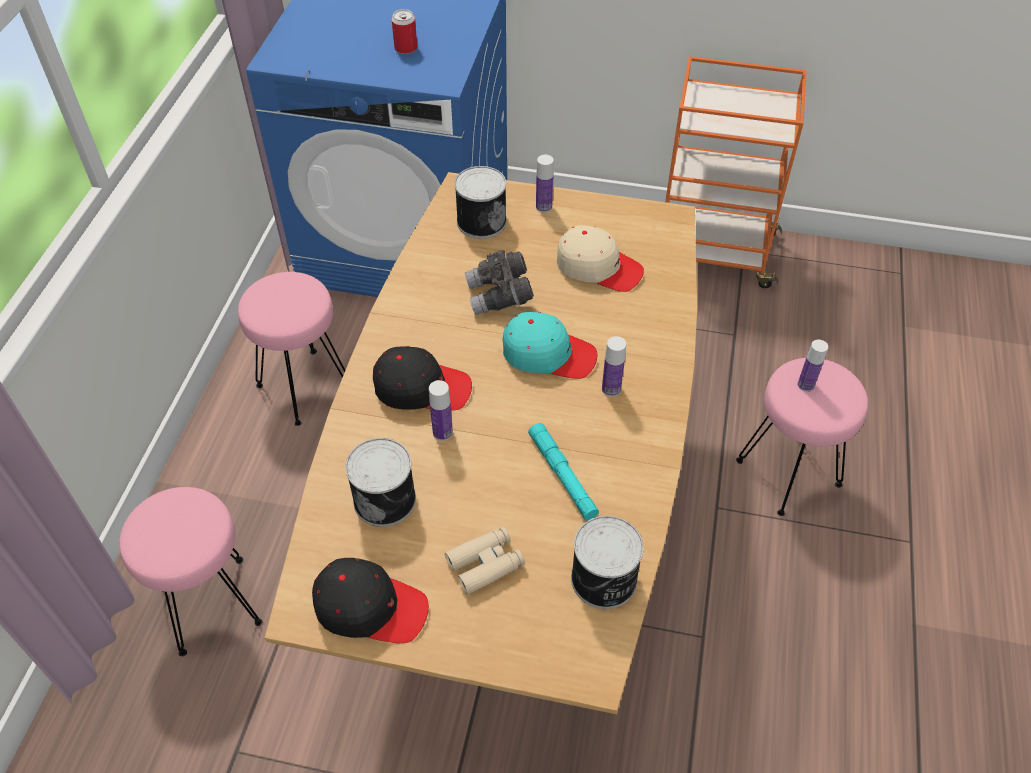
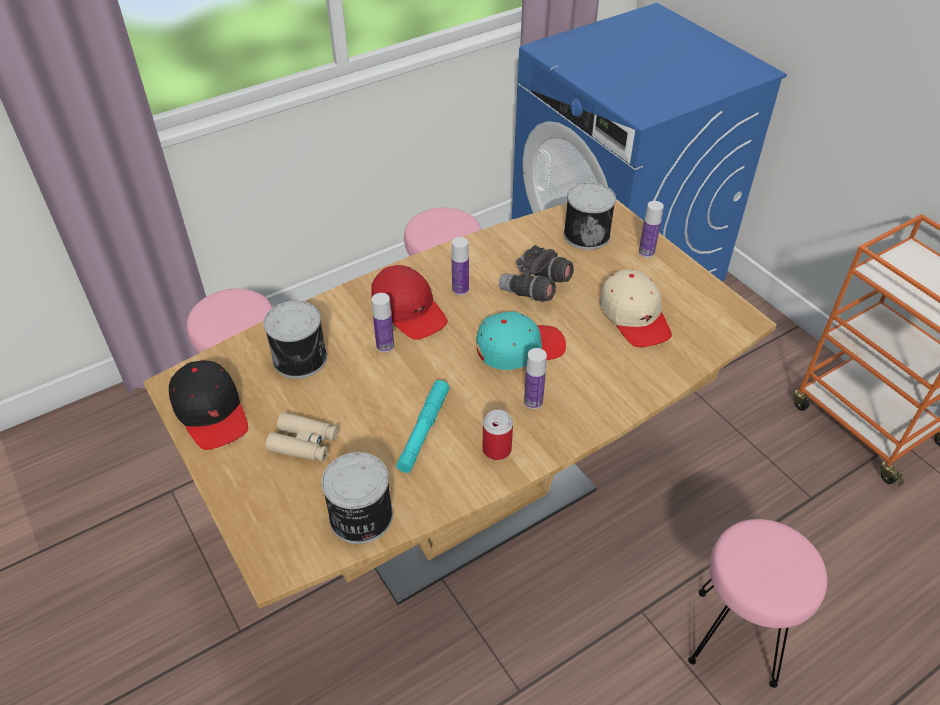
camera: 45 degrees right, 5 degrees down
(406, 48) = (644, 82): can -> can (496, 449)
(422, 387) = (409, 310): black cap -> red cap
(548, 354) = (519, 348): turquoise cap -> turquoise cap turned 75 degrees counterclockwise
(805, 385) = (764, 548): bottle -> bottle (460, 289)

